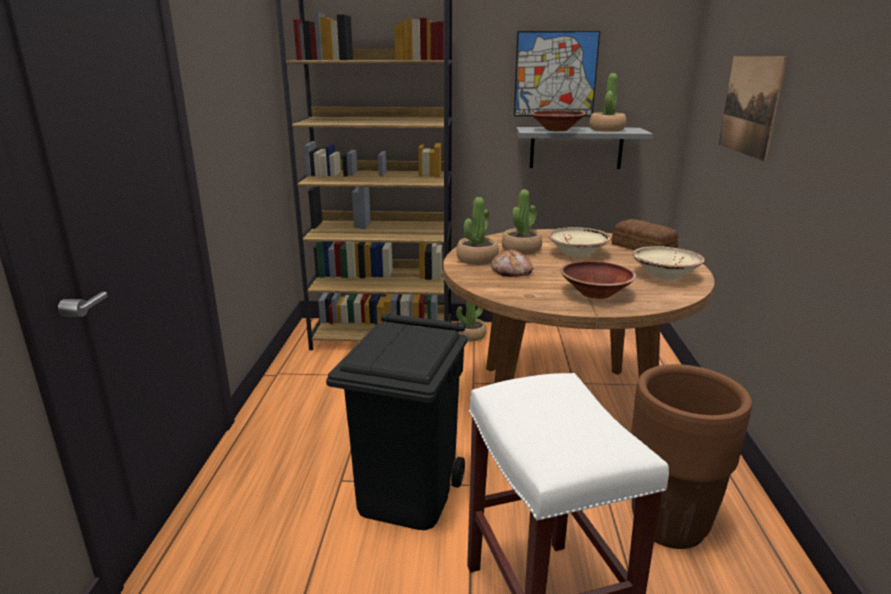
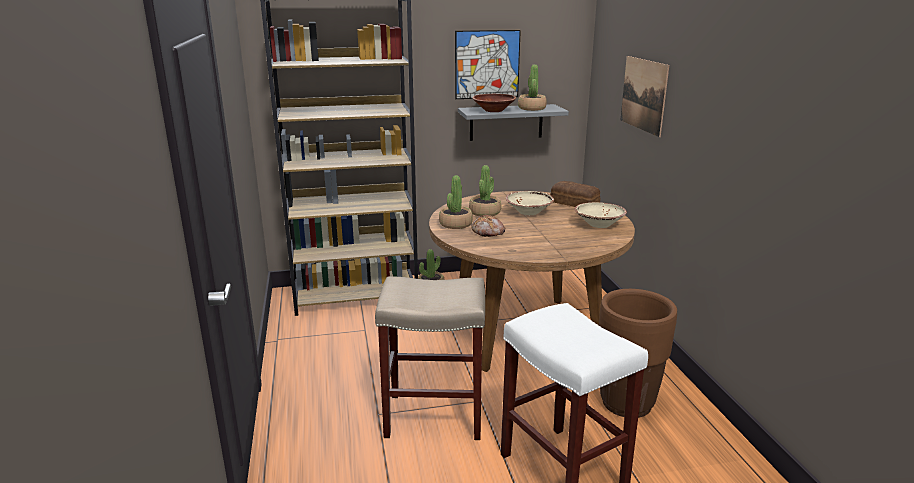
camera: 15 degrees left, 0 degrees up
(408, 495) = (435, 415): black trash can -> beige stool
(595, 293) = (557, 243): brown bowl -> none

